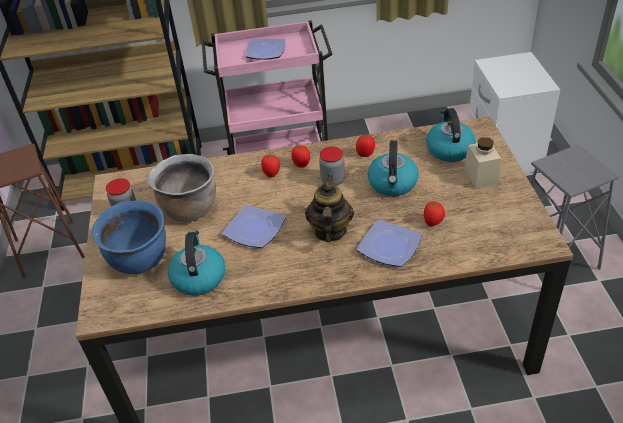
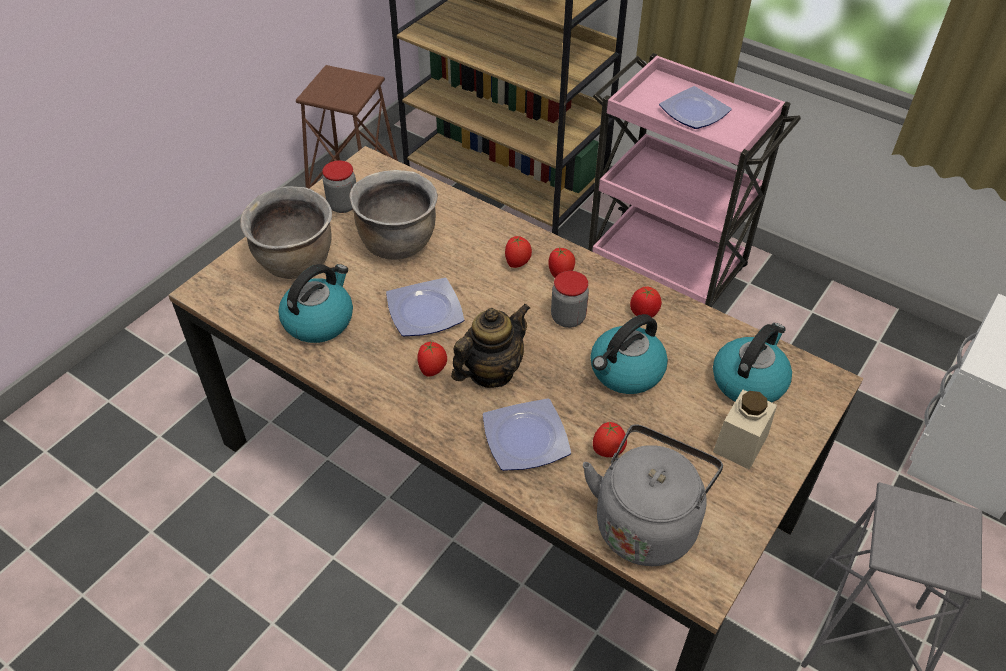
camera: 40 degrees right, 5 degrees up
(140, 260) = (296, 263): blue cooking pot -> brown cooking pot
(299, 253) = (433, 370): none -> tomato
(489, 237) = (647, 521): none -> grey kettle

